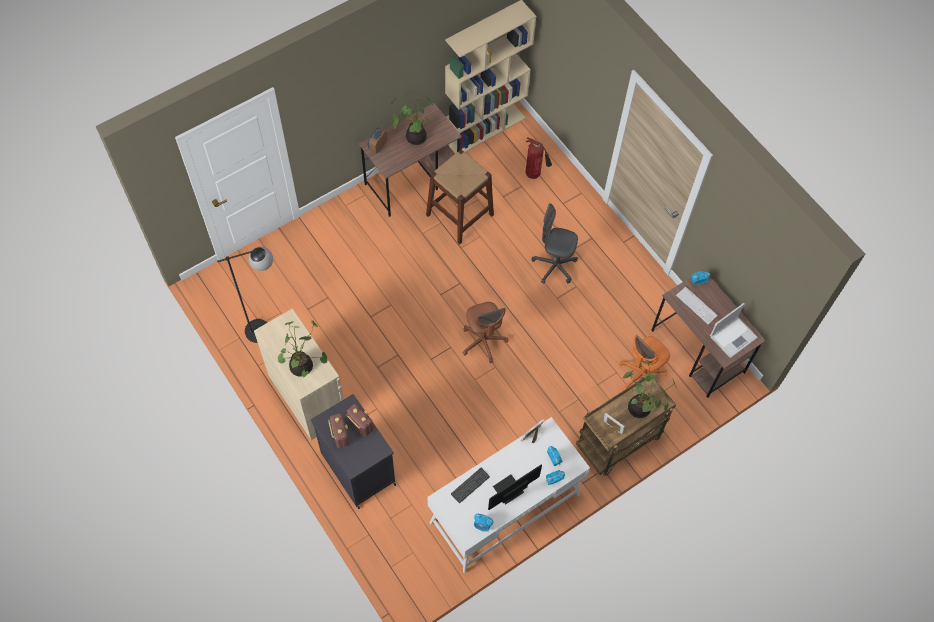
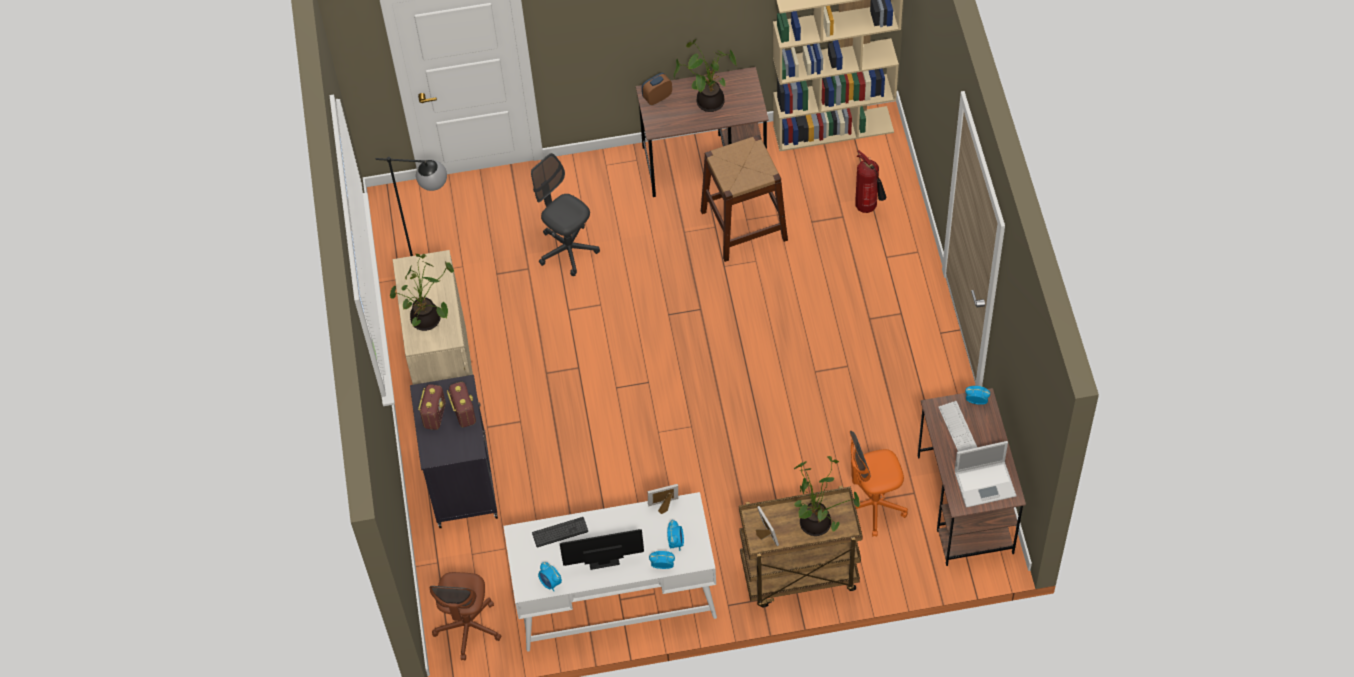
camera: 30 degrees right, 5 degrees down
(483, 342) = (692, 391): brown office chair -> brown office chair (468, 628)
(554, 266) = (832, 331): grey office chair -> grey office chair (568, 250)

